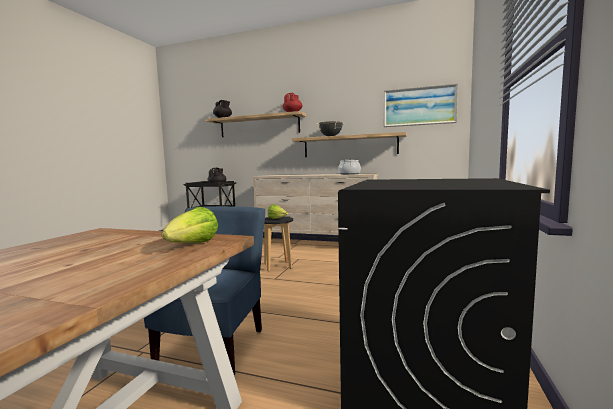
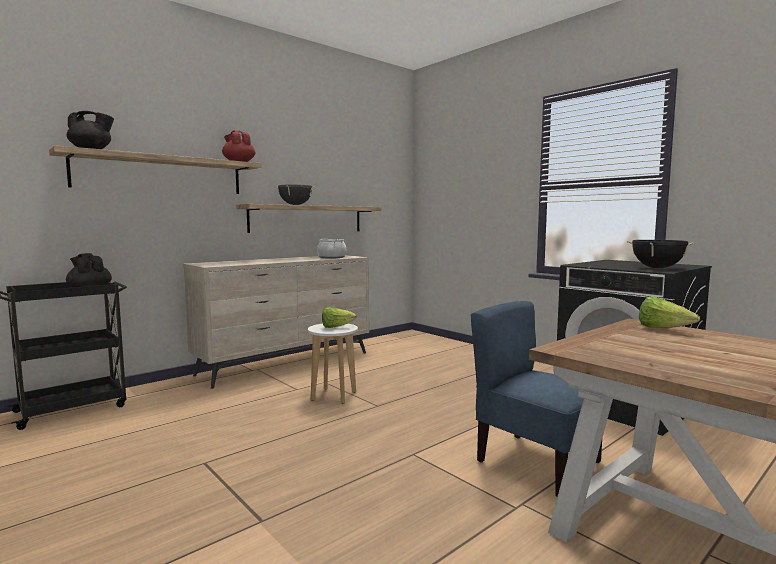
camera: 60 degrees left, 0 degrees up
(278, 266) = (334, 396): black stool -> white stool
(400, 185) = (657, 268): none -> black cooking pot
(419, 106) = (375, 178): picture -> none

